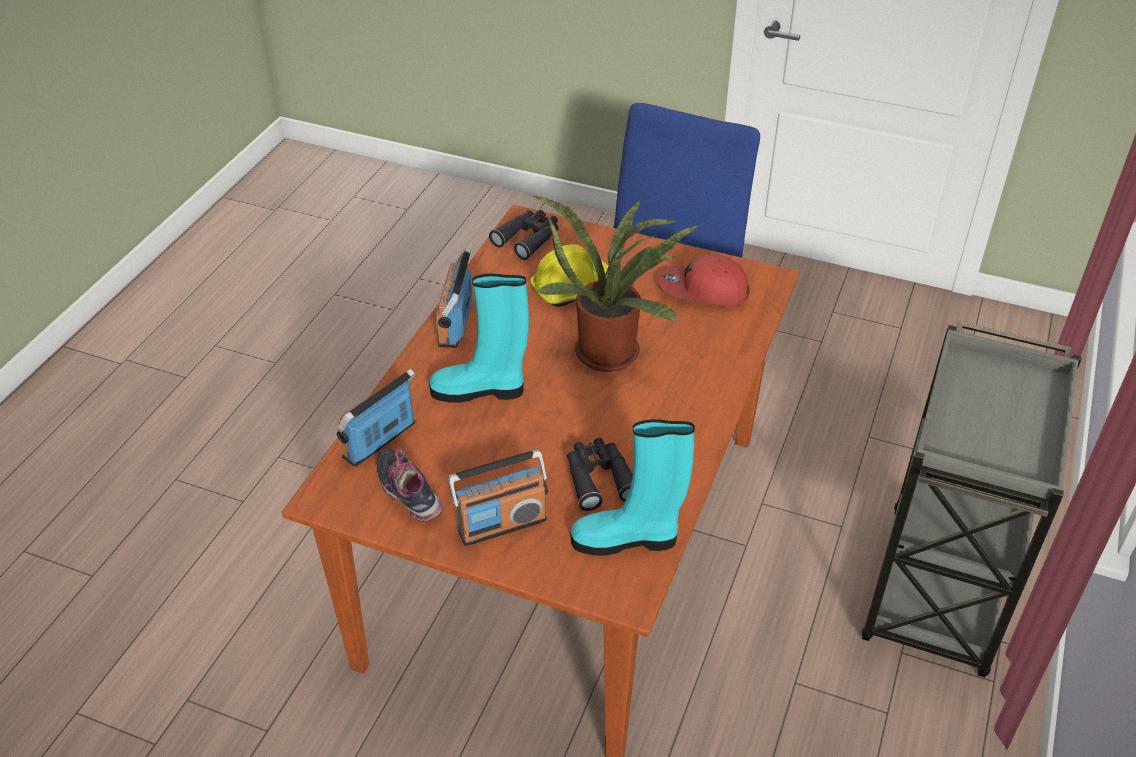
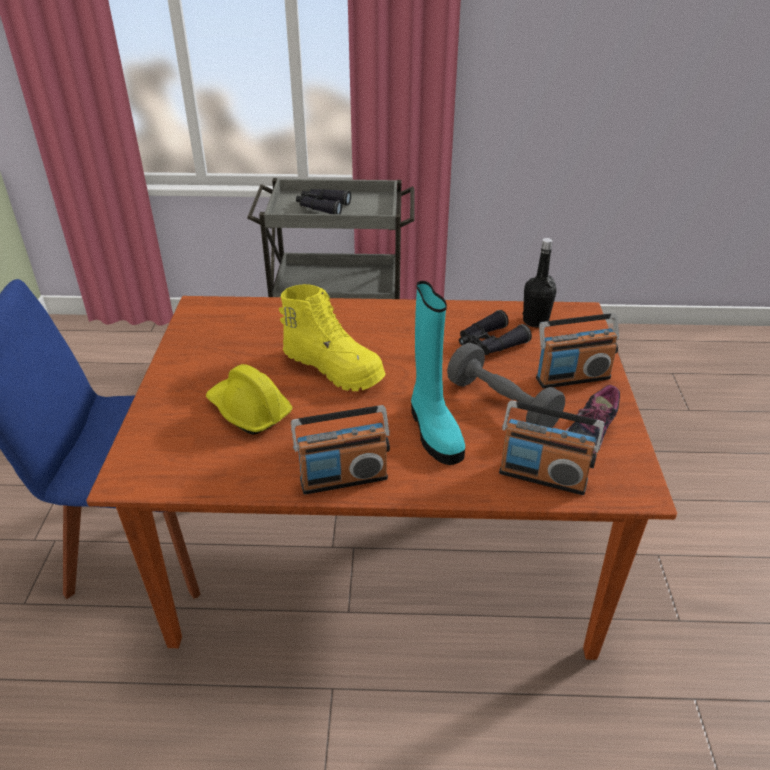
camera: 110 degrees left, 5 degrees down
(490, 450) = (502, 404): none -> grey dumbbell
(502, 524) = (572, 377): radio -> radio turned 120 degrees clockwise
(528, 238) = (164, 464): black binoculars -> black binoculars (322, 207)
(611, 349) = (334, 368): potted plant -> yellow boot
(627, 539) = (535, 321): turquoise boot -> black bottle
(702, 290) = (228, 335): red cap -> none

